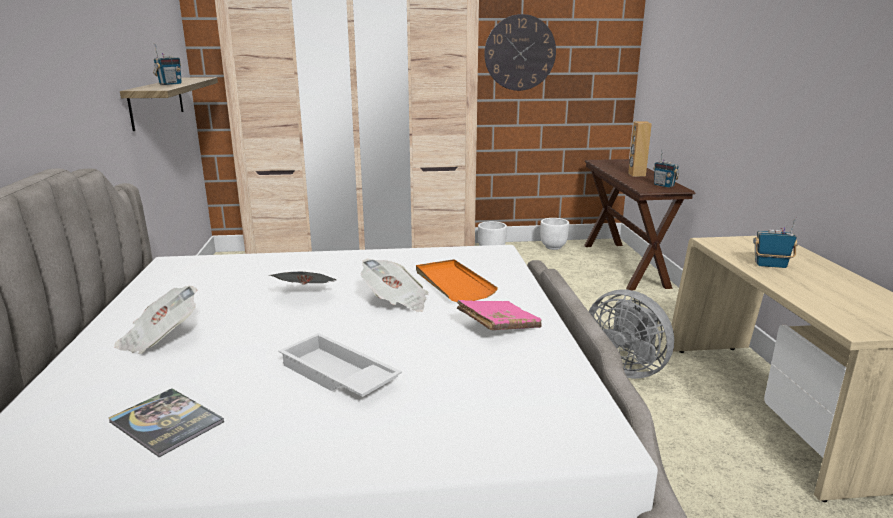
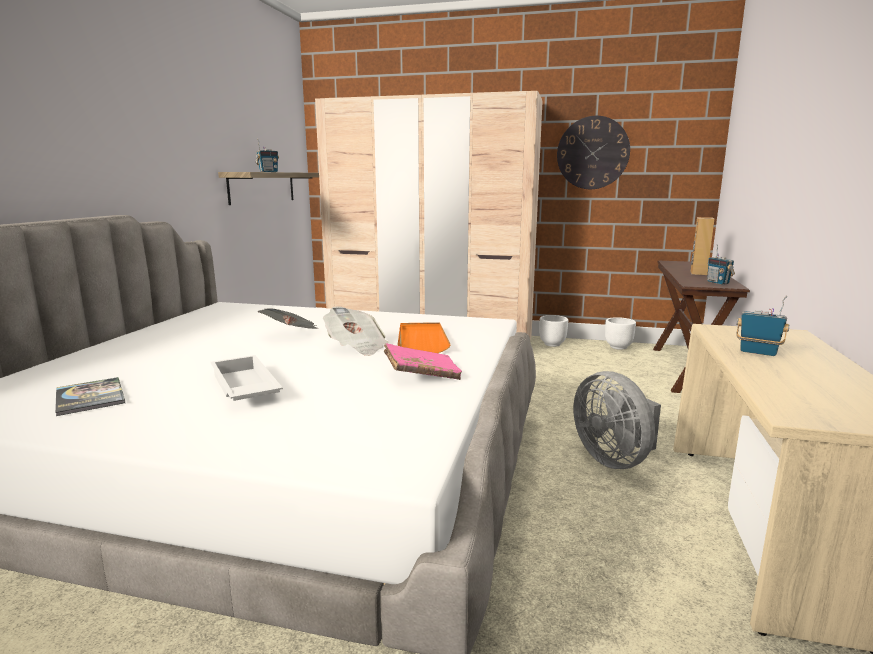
camera: 20 degrees right, 5 degrees down
(160, 339) = (154, 349): newspaper -> none

